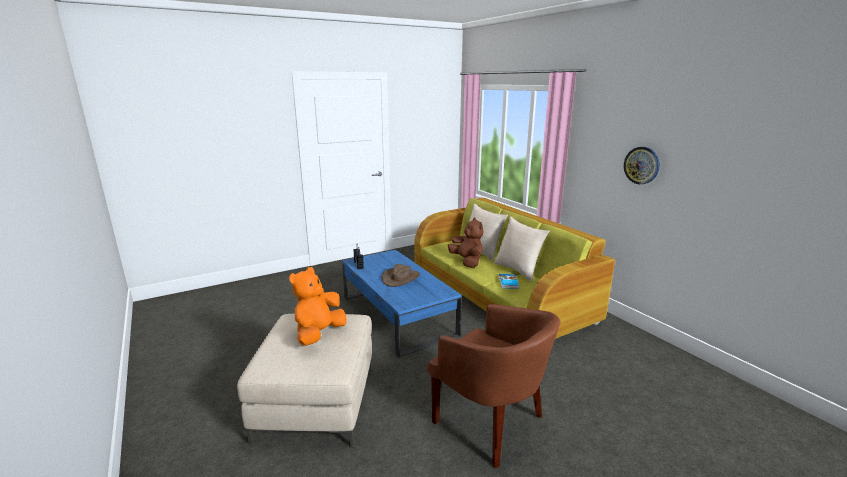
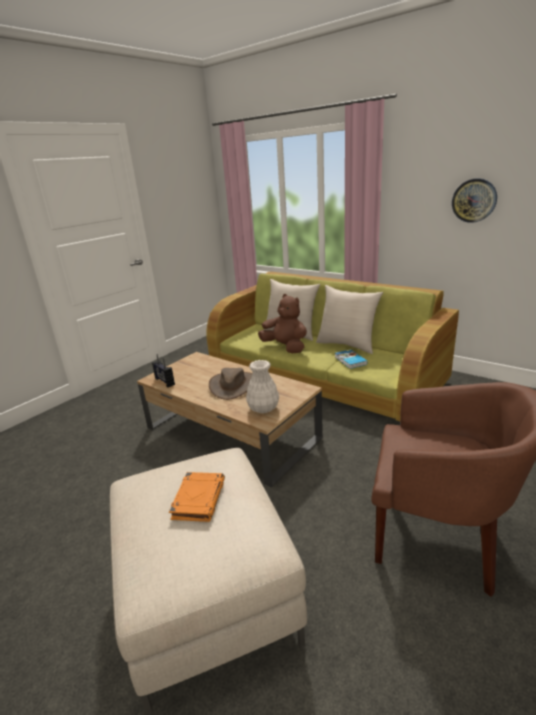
camera: 20 degrees left, 5 degrees up
(319, 334) = (198, 499): orange plush toy -> orange book
(397, 316) = (232, 433): blue coffee table -> brown coffee table
(407, 298) = (263, 408): none -> white vase

